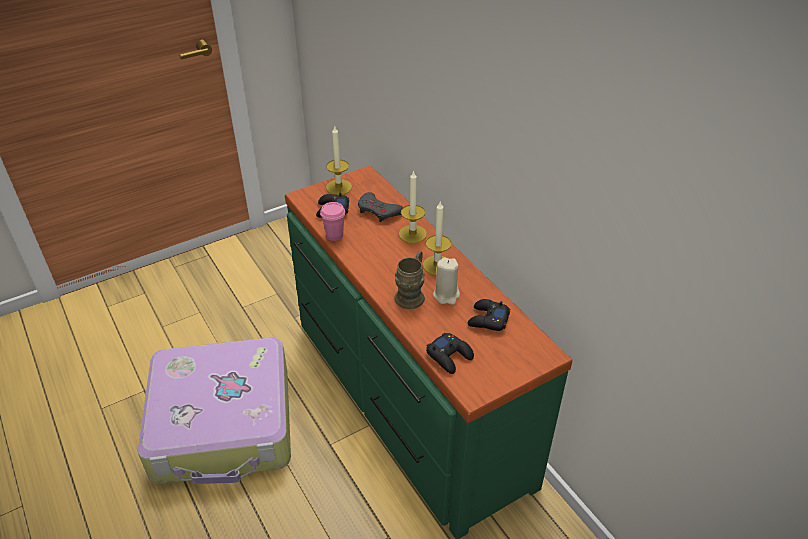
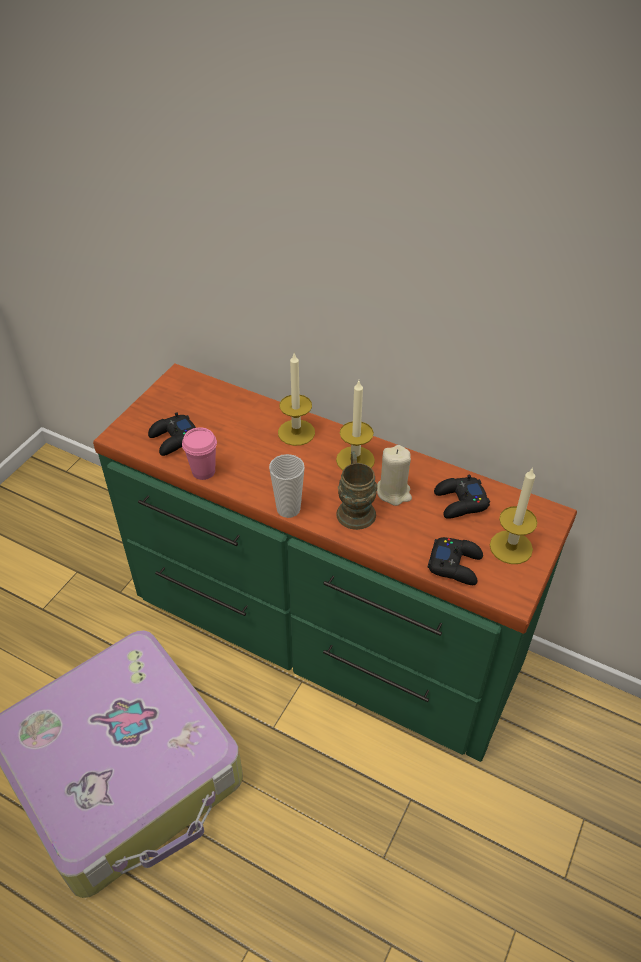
camera: 30 degrees left, 5 degrees up
(339, 187) = (158, 406): candle -> candle (511, 547)
(368, 278) = (288, 509): none -> cup
(379, 211) = (233, 418): grey game controller -> none

